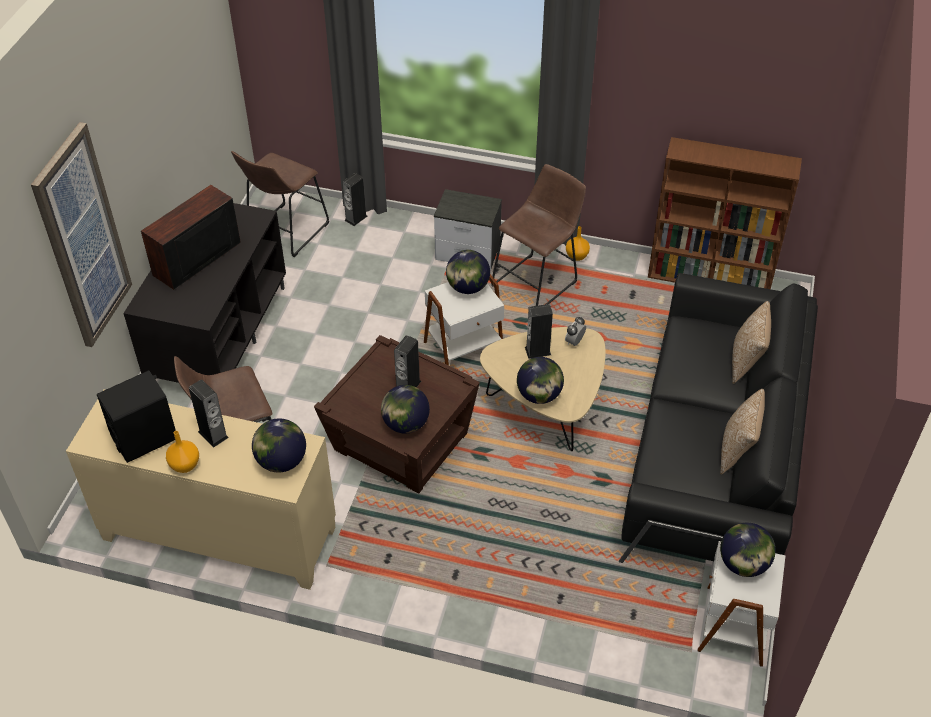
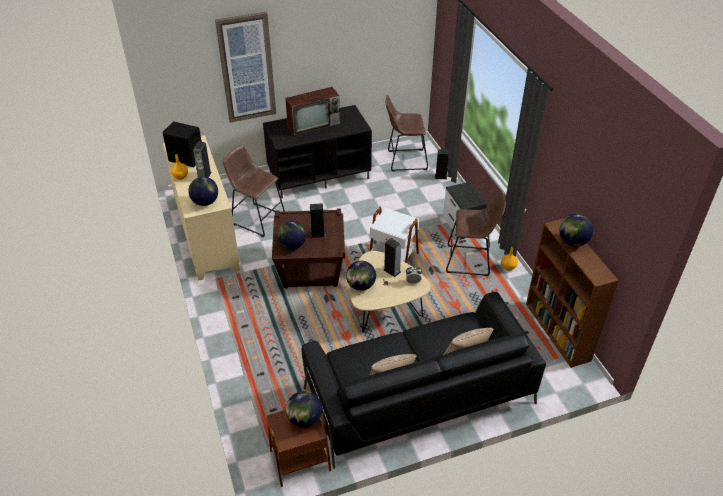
camera: 55 degrees right, 5 degrees down
(196, 260) = (314, 124): television -> television turned 150 degrees clockwise
(467, 287) = (403, 221): globe -> globe (572, 242)
(732, 625) = (299, 459): white side table -> brown side table

